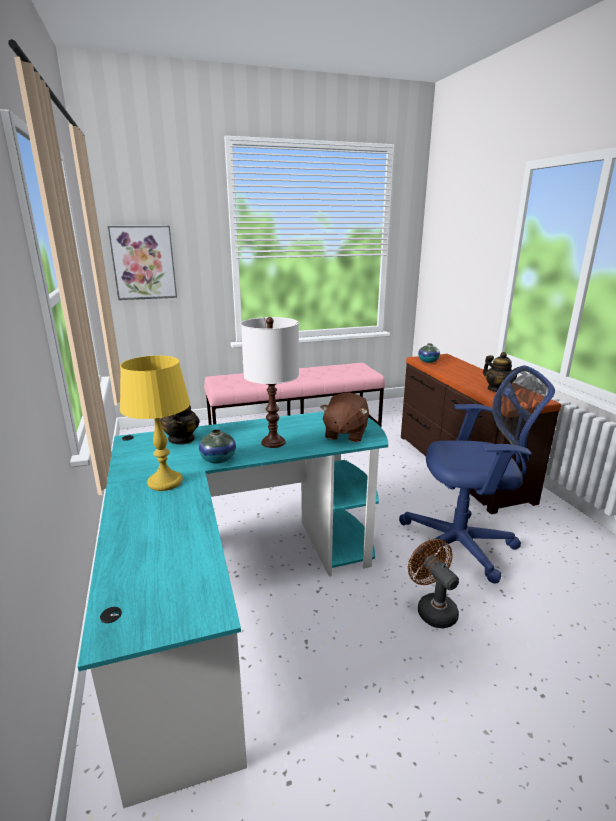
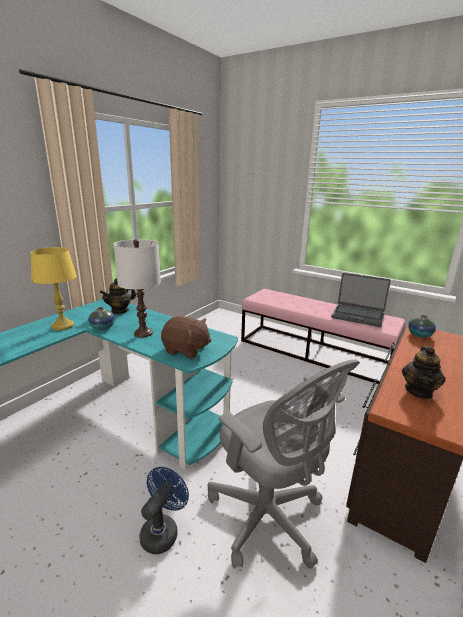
camera: 50 degrees right, 0 degrees up
(143, 263) = (246, 199): picture -> none
(334, 371) = (357, 316): none -> laptop
(345, 434) = (186, 350): brown plush toy -> brown plush toy turned 135 degrees counterclockwise
(432, 608) = (162, 530): brown fan -> blue fan
(463, 545) = (268, 518): blue office chair -> grey office chair

